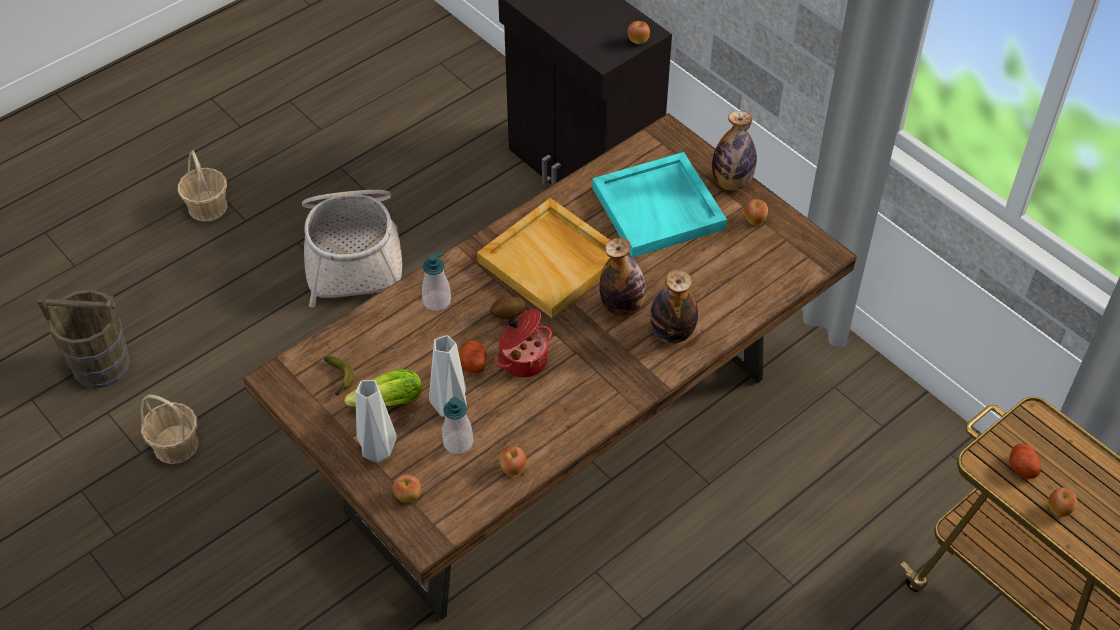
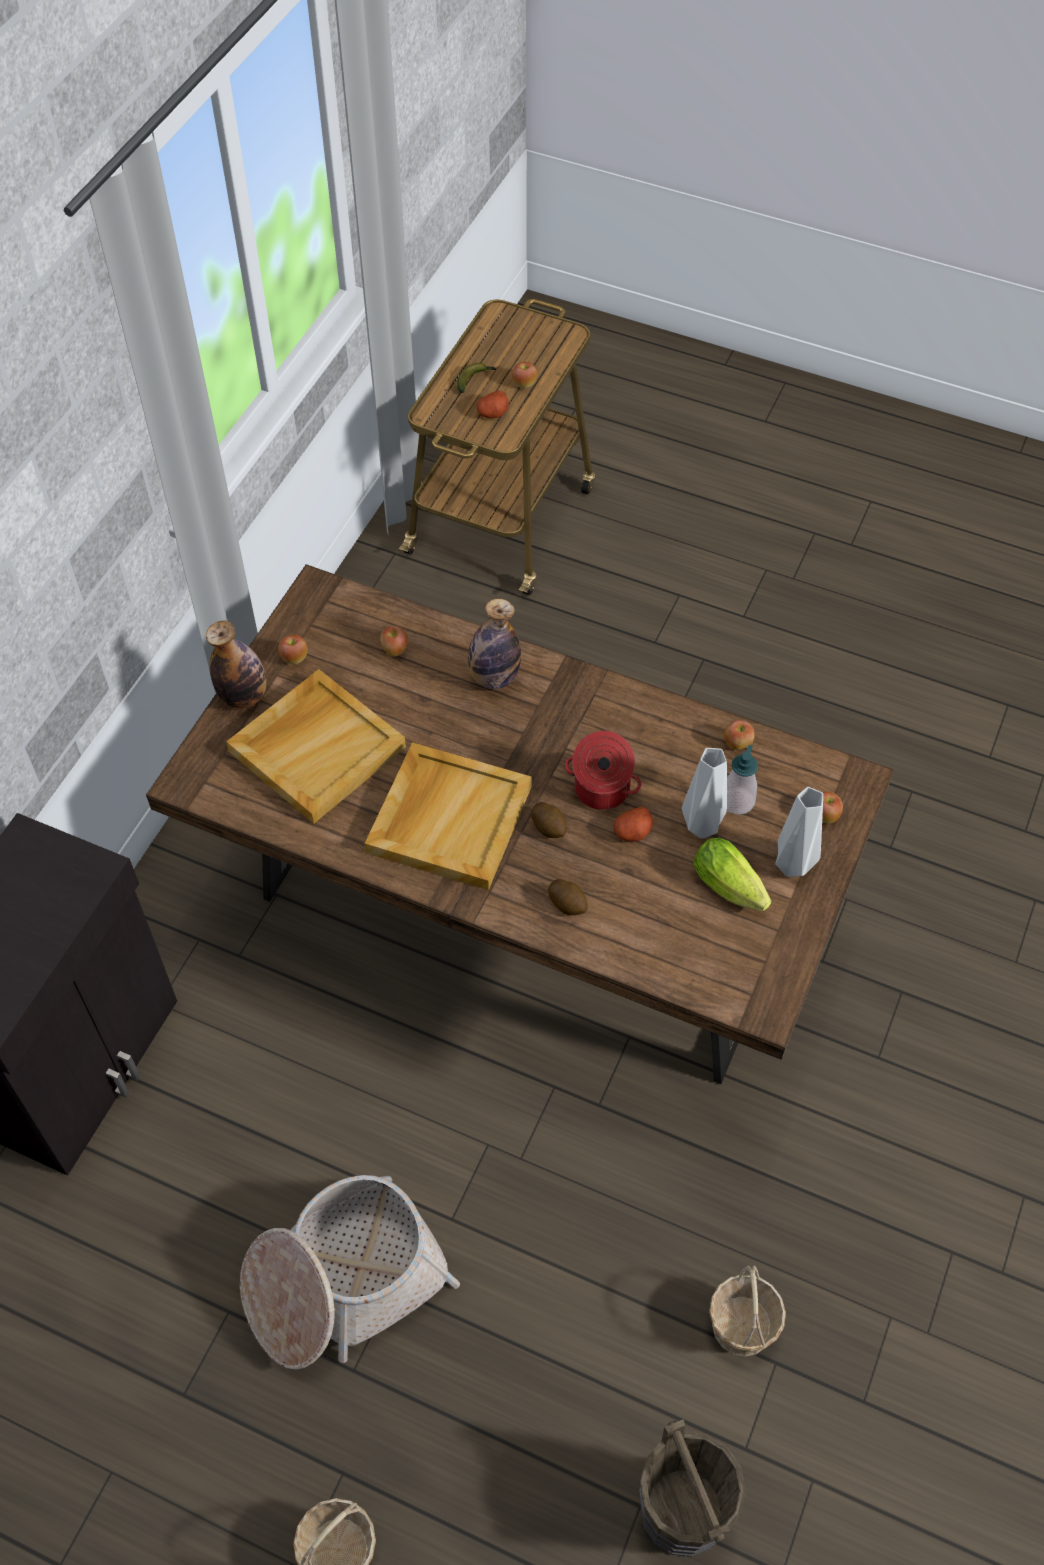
camera: 115 degrees left, 5 degrees up
(339, 379) = (728, 947): banana -> banana (474, 380)
(437, 301) = (568, 904): soap dispenser -> potato
(622, 306) = (481, 731): bottle -> none
(638, 41) = (45, 843): apple -> apple (394, 650)
(659, 208) = (317, 748): turquoise tray -> beige tray

